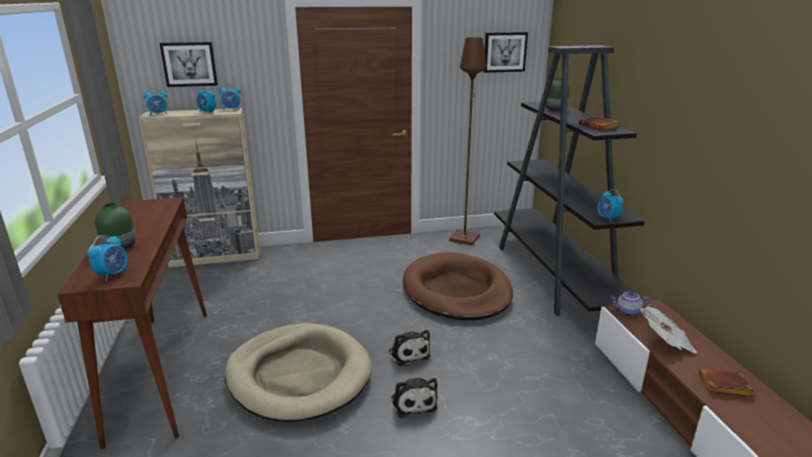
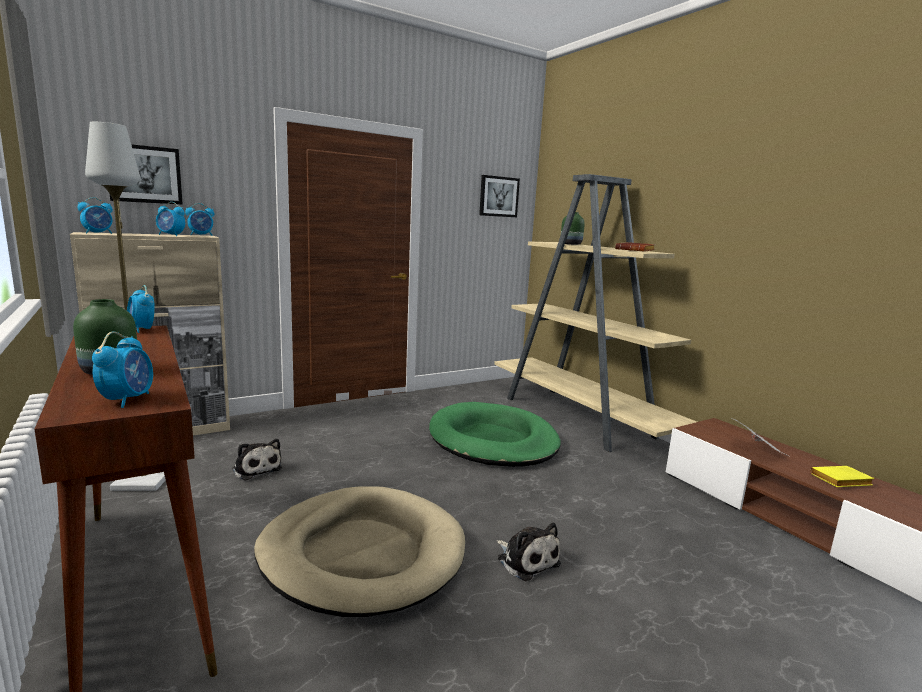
camera: 20 degrees left, 10 degrees down
(188, 295) = (143, 479): none -> grey floor lamp
(408, 353) = (483, 508): plush toy -> plush toy (256, 468)
(457, 291) = (493, 440): brown dog bed -> green dog bed
(465, 238) = (466, 392): brown floor lamp -> none
(554, 276) = (578, 418): black bookcase -> beige bookcase
(607, 218) = (659, 339): alarm clock -> alarm clock (142, 330)
(627, 312) = (699, 430): teapot -> none
(723, 386) = (840, 481): brown book -> yellow book

